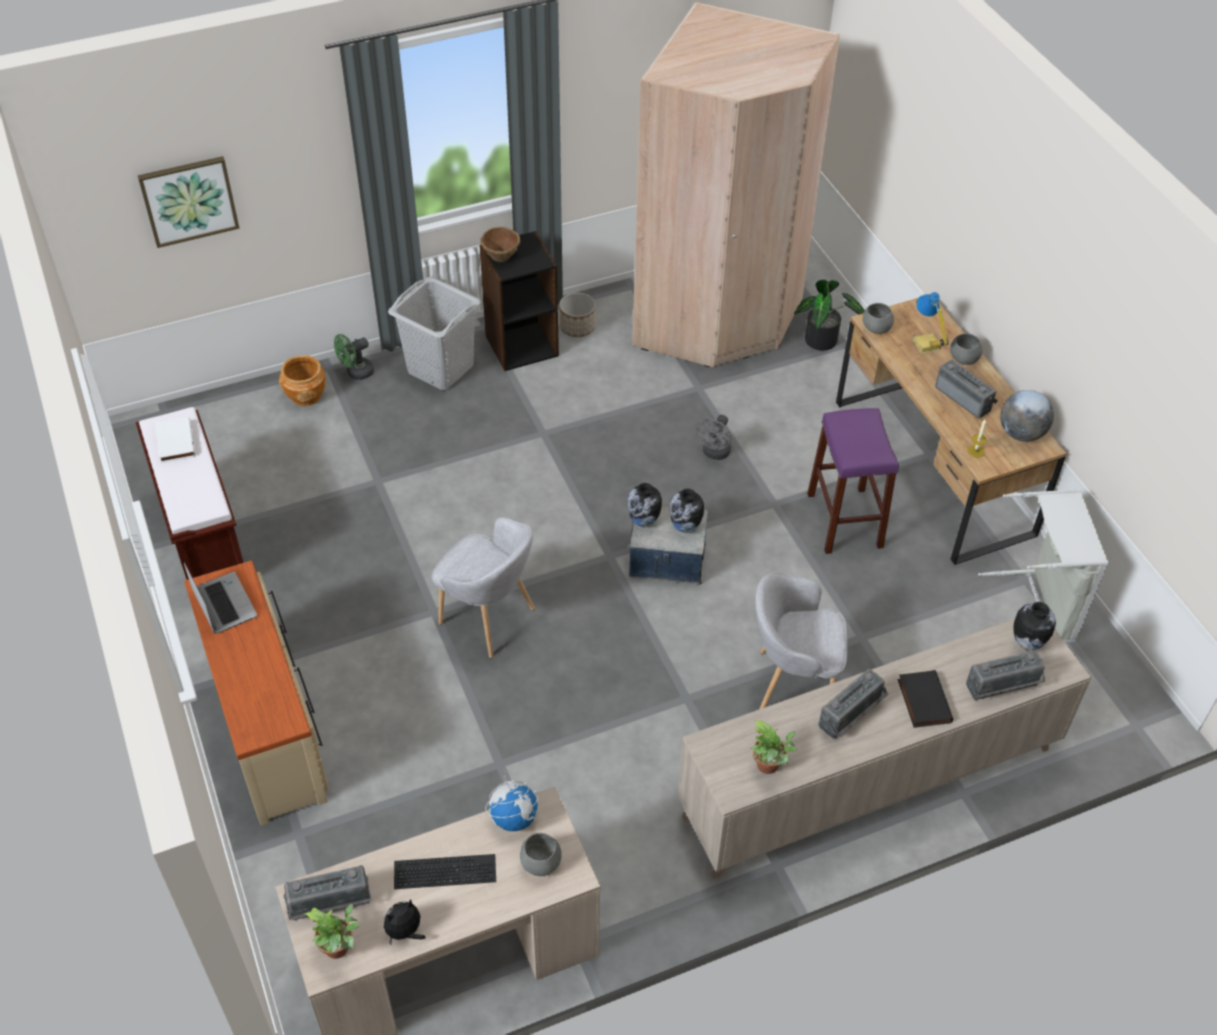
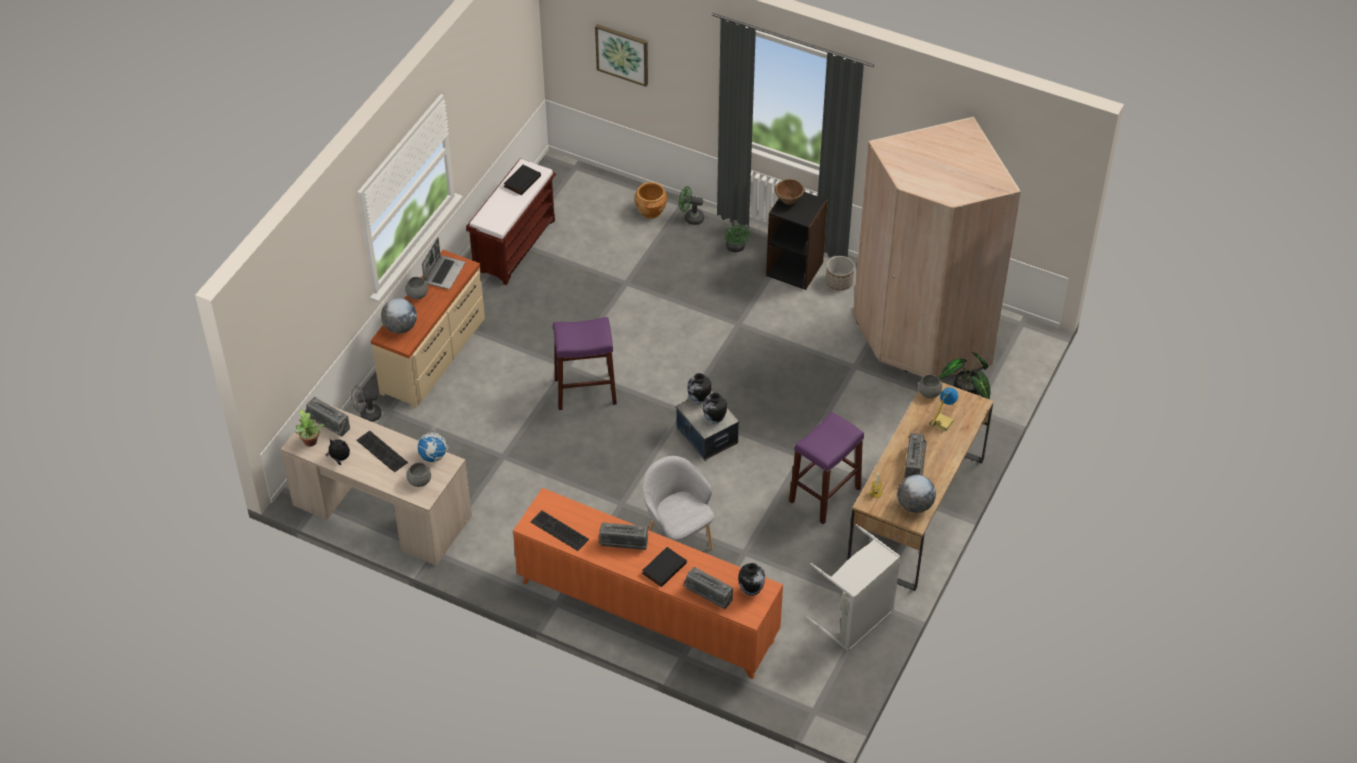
camera: 50 degrees right, 0 degrees up
(174, 442) = (521, 181): white book -> black book
(255, 708) = (400, 327): none -> globe
(440, 368) = (736, 248): grey laundry basket -> green fan
(488, 619) = (585, 391): grey armchair -> purple stool
(714, 453) = (810, 406): grey fan -> grey fan (367, 415)
(770, 767) = (558, 531): potted plant -> keyboard
(869, 783) = (647, 612): beige cabinet -> orange cabinet
(963, 359) = (950, 446): grey bowl -> grey bowl (417, 295)

